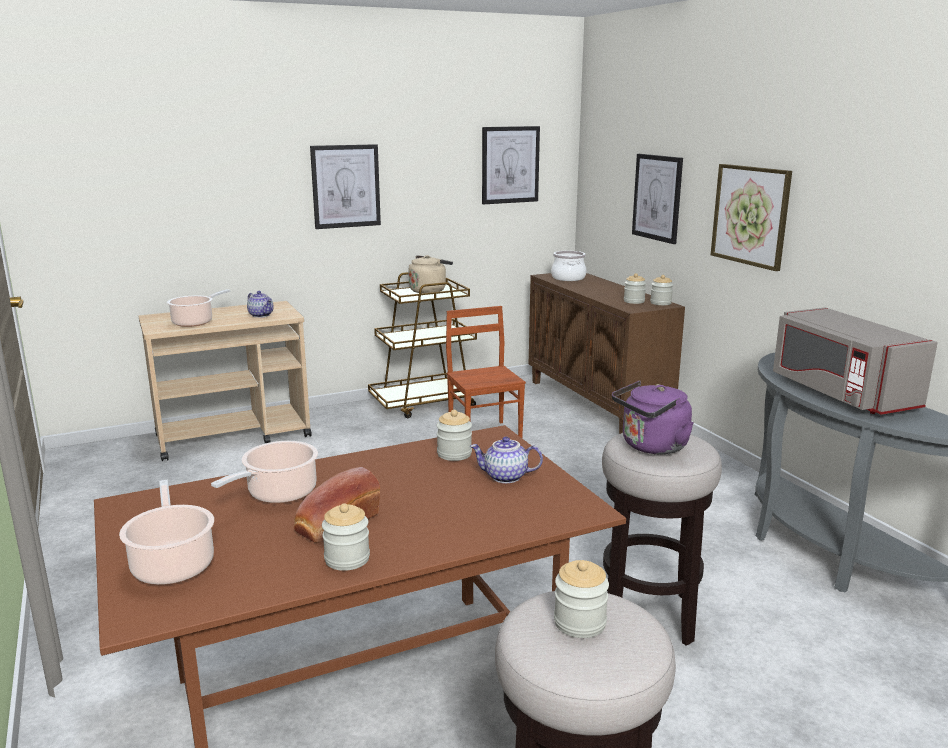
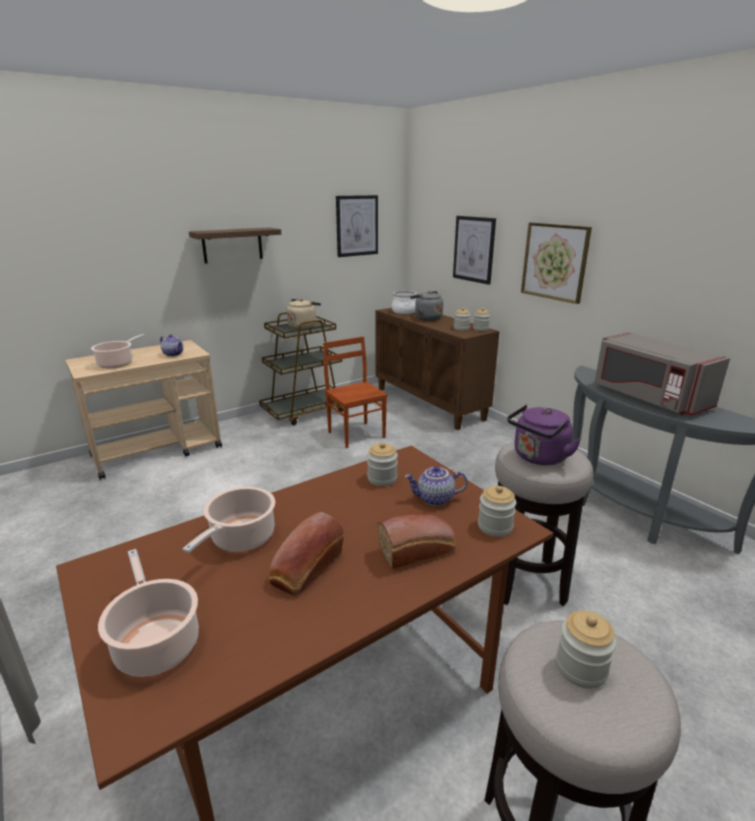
camera: 10 degrees left, 5 degrees up
(345, 186) = (232, 245): picture -> shelf
(347, 559) = (330, 612): jar -> jar (495, 526)
(462, 519) = (418, 550): none -> bread
(594, 287) = (426, 318): none -> grey kettle

